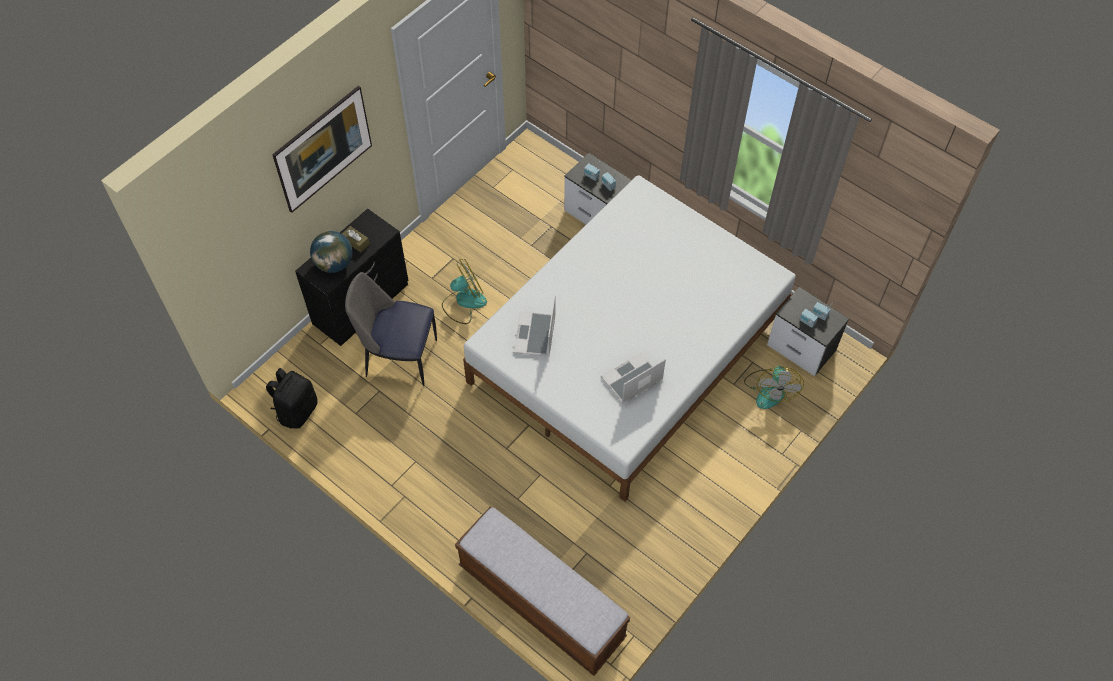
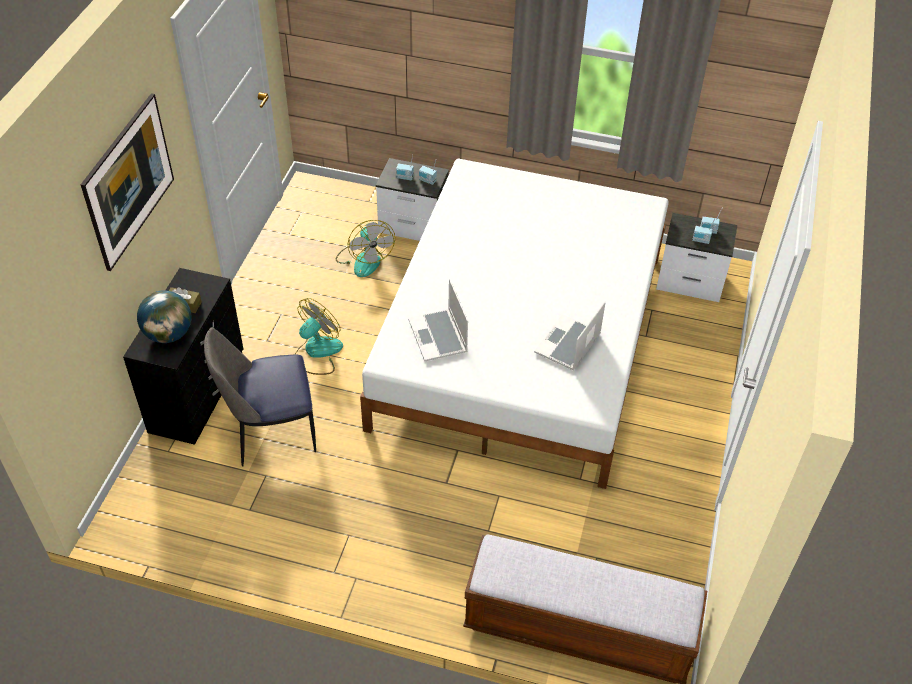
camera: 25 degrees left, 10 degrees down
(297, 410) = (175, 533): black backpack -> none
(770, 389) = (684, 329): fan -> fan (364, 259)

